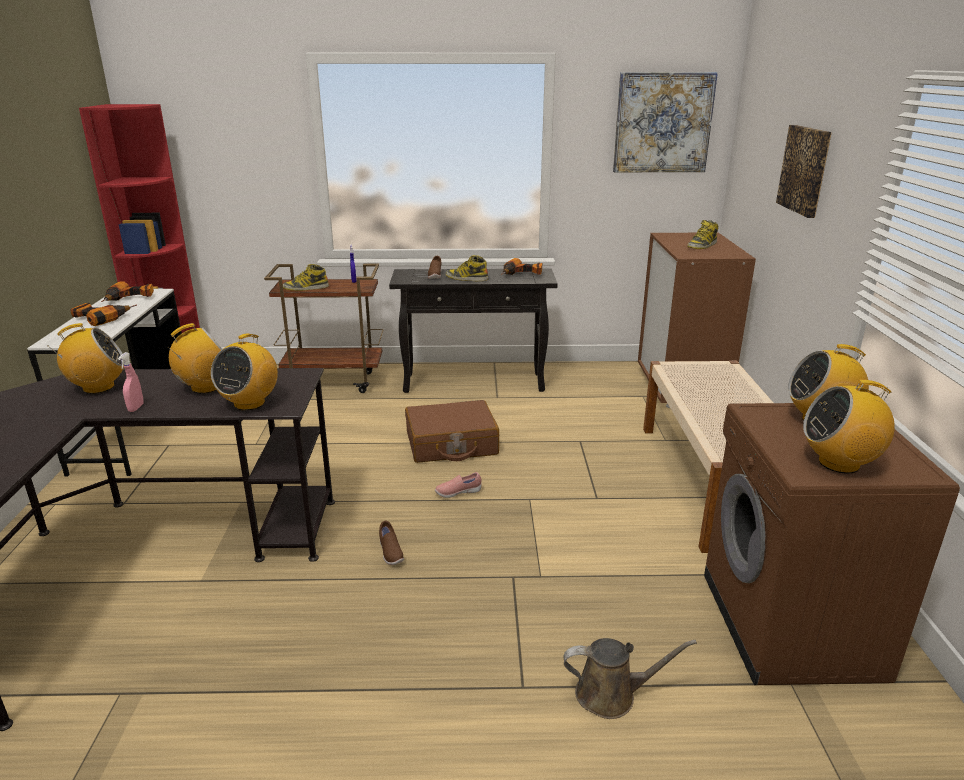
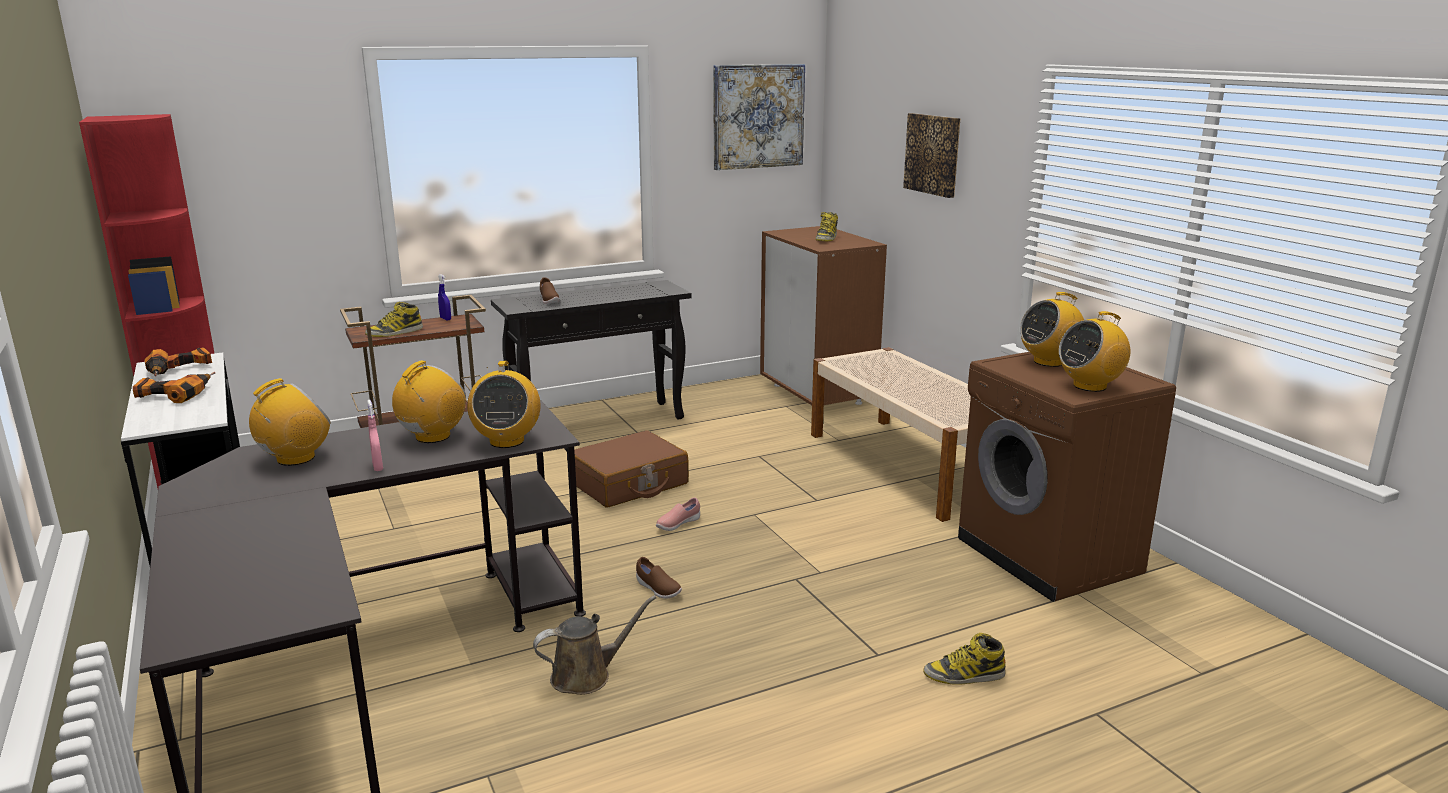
camera: 25 degrees left, 5 degrees down
(466, 278) = (588, 299): boot -> boot (964, 675)
(522, 275) = (644, 289): power drill -> none
(611, 695) = (953, 639): brown watering can -> brown watering can (586, 676)

